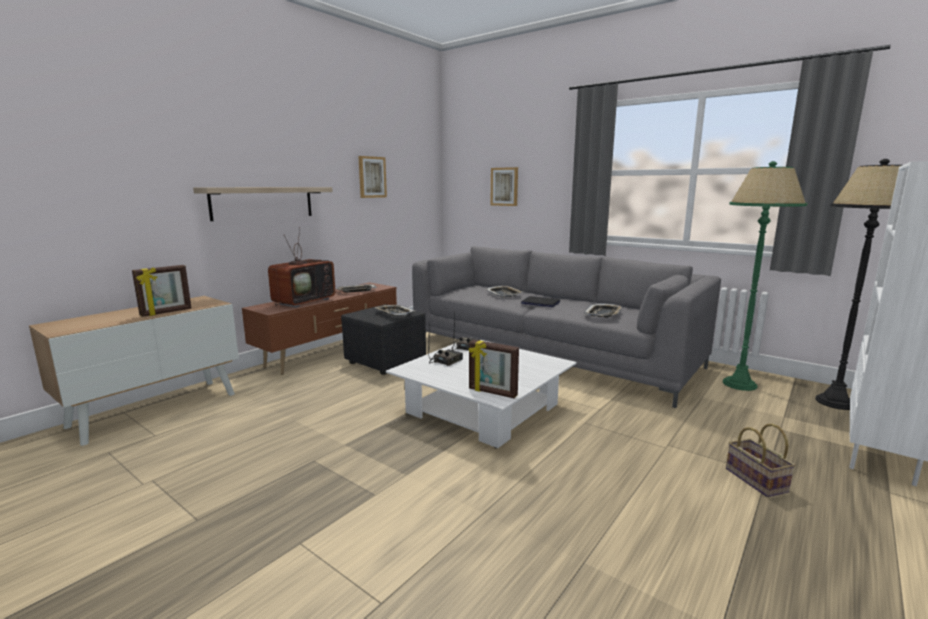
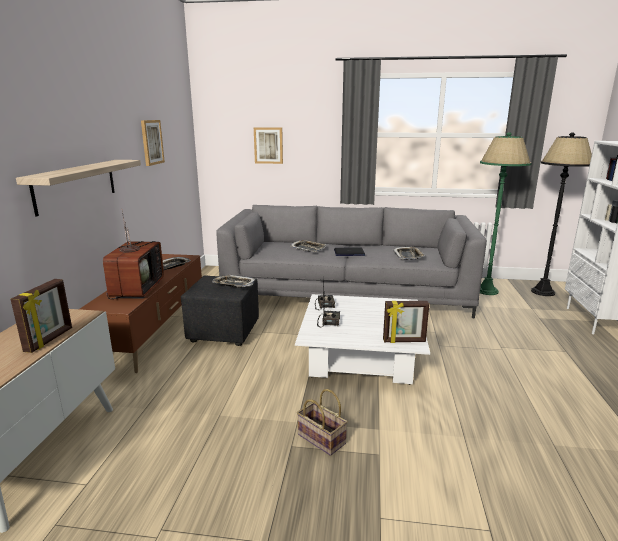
camera: 30 degrees left, 5 degrees up
(753, 479) = (564, 356): basket -> basket (320, 439)

